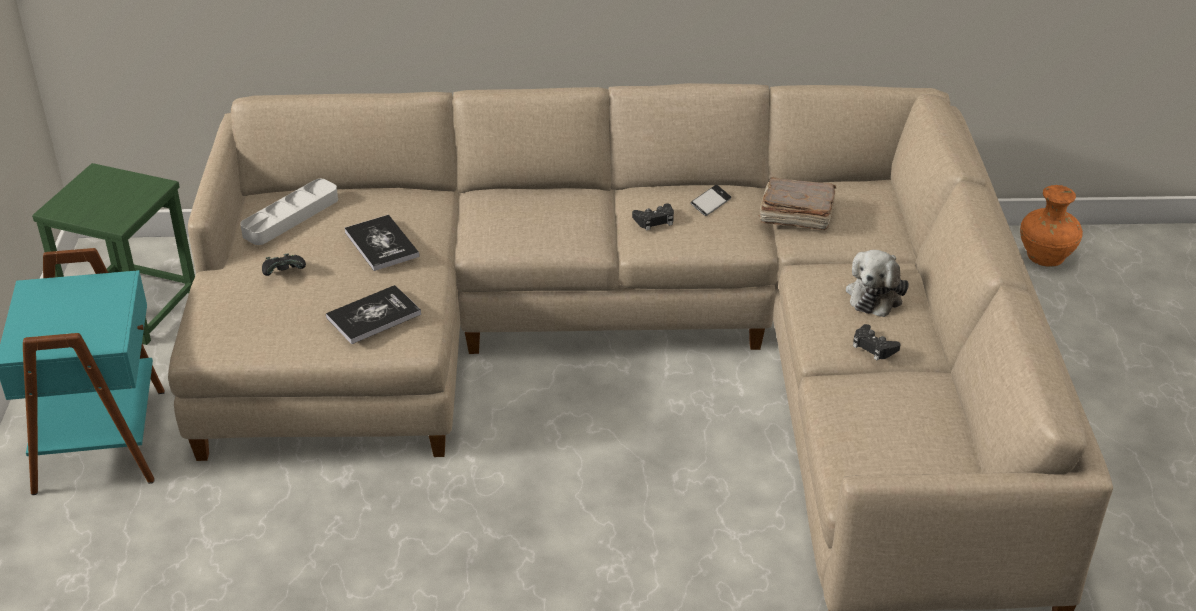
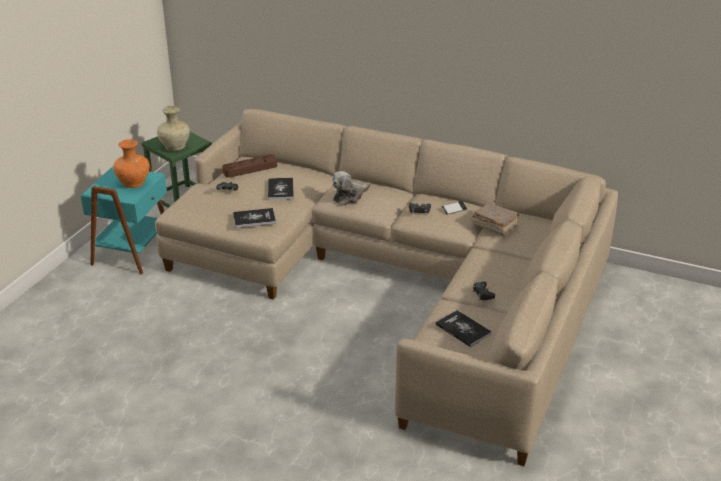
camera: 25 degrees right, 5 degrees down
(113, 209) = (175, 147): none -> beige vase
(291, 217) = (250, 169): grey tray -> brown tray
(876, 294) = (504, 271): plush toy -> plush toy (349, 197)
(895, 423) = (463, 329): none -> book
(1045, 258) = (661, 294): orange vase -> orange vase (133, 184)

